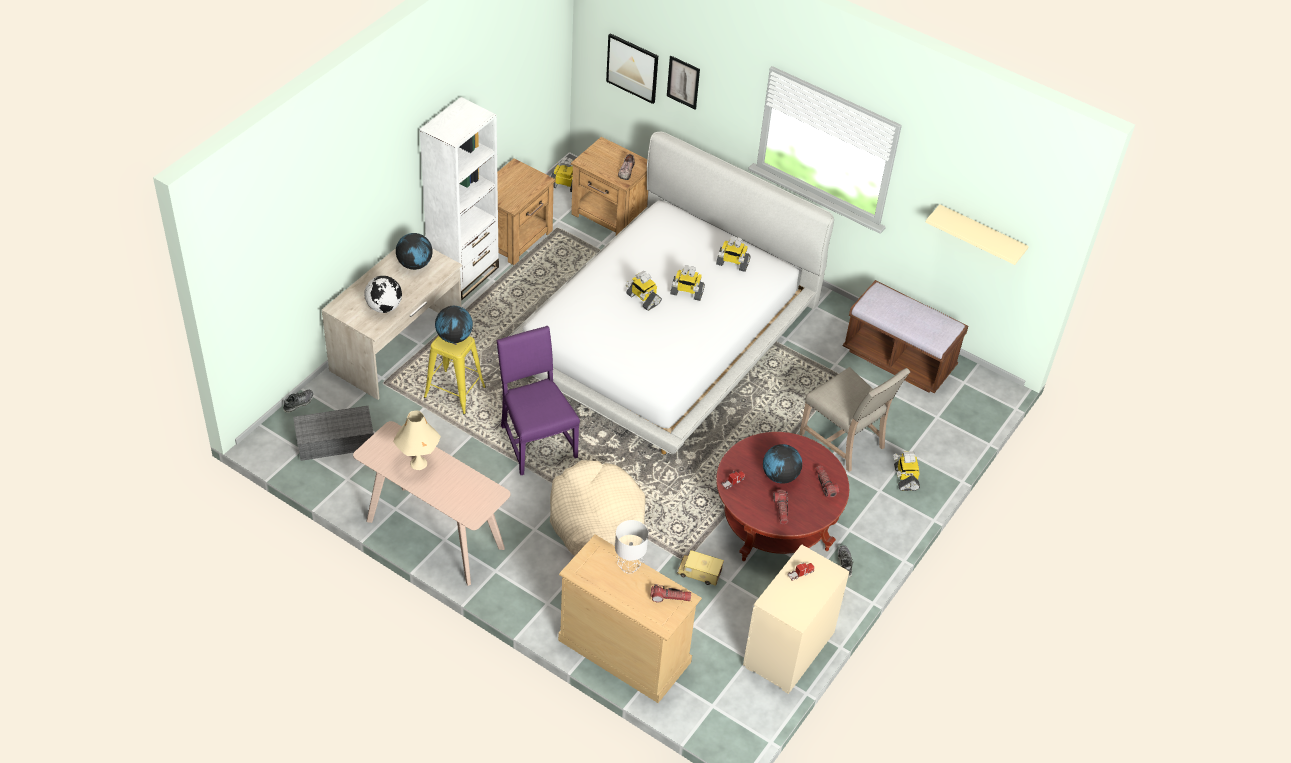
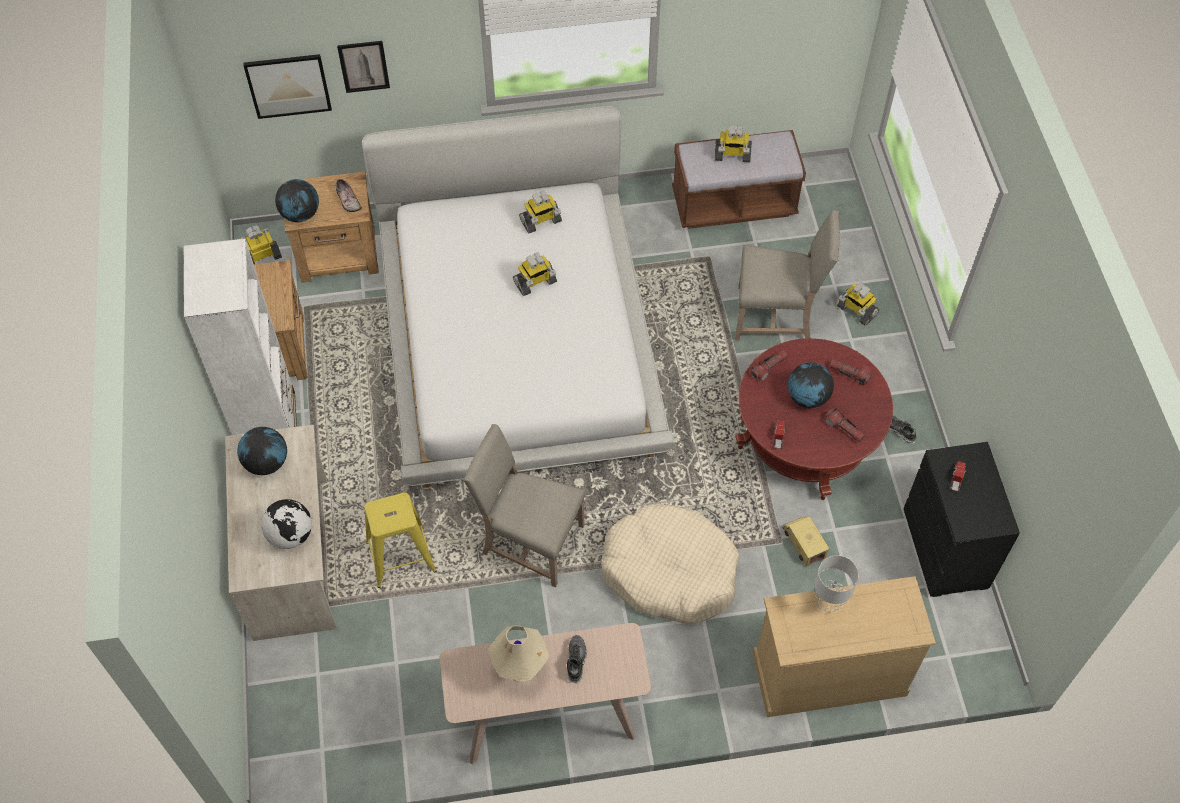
camera: 40 degrees left, 10 degrees up
(298, 403) = (262, 702): shoe -> shoe (575, 661)
(334, 442) = (345, 711): grey storage box -> none
(454, 337) = (386, 507): globe -> globe (301, 214)
(535, 440) = (529, 540): purple chair -> beige chair
(642, 299) = (504, 320): toy robot -> toy robot (732, 155)
(670, 598) = (893, 600): flashlight -> flashlight (768, 368)
(699, 573) = (804, 543): toy truck -> toy truck turned 90 degrees clockwise
(788, 650) = (945, 549): beige dresser -> black dresser
(980, 235) = (779, 34): beige shelf -> none

